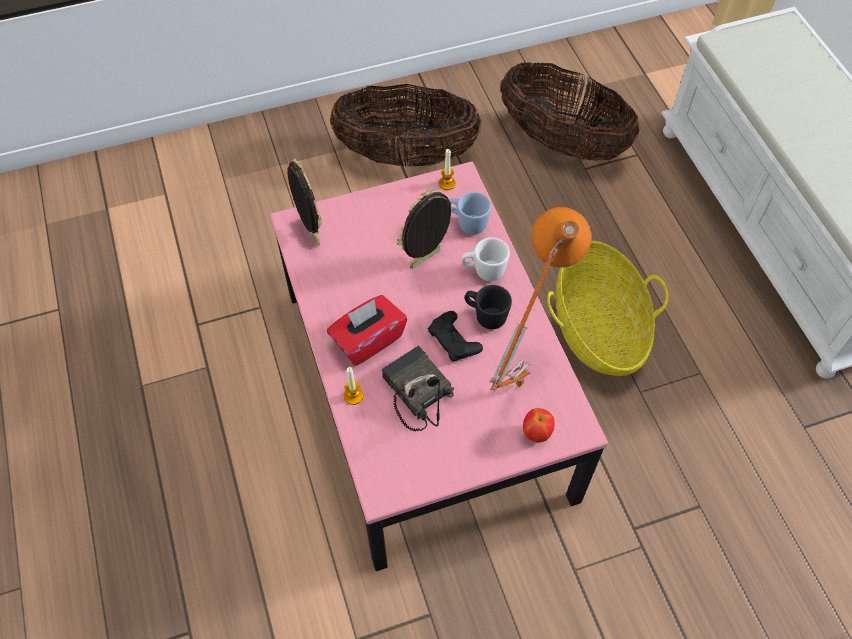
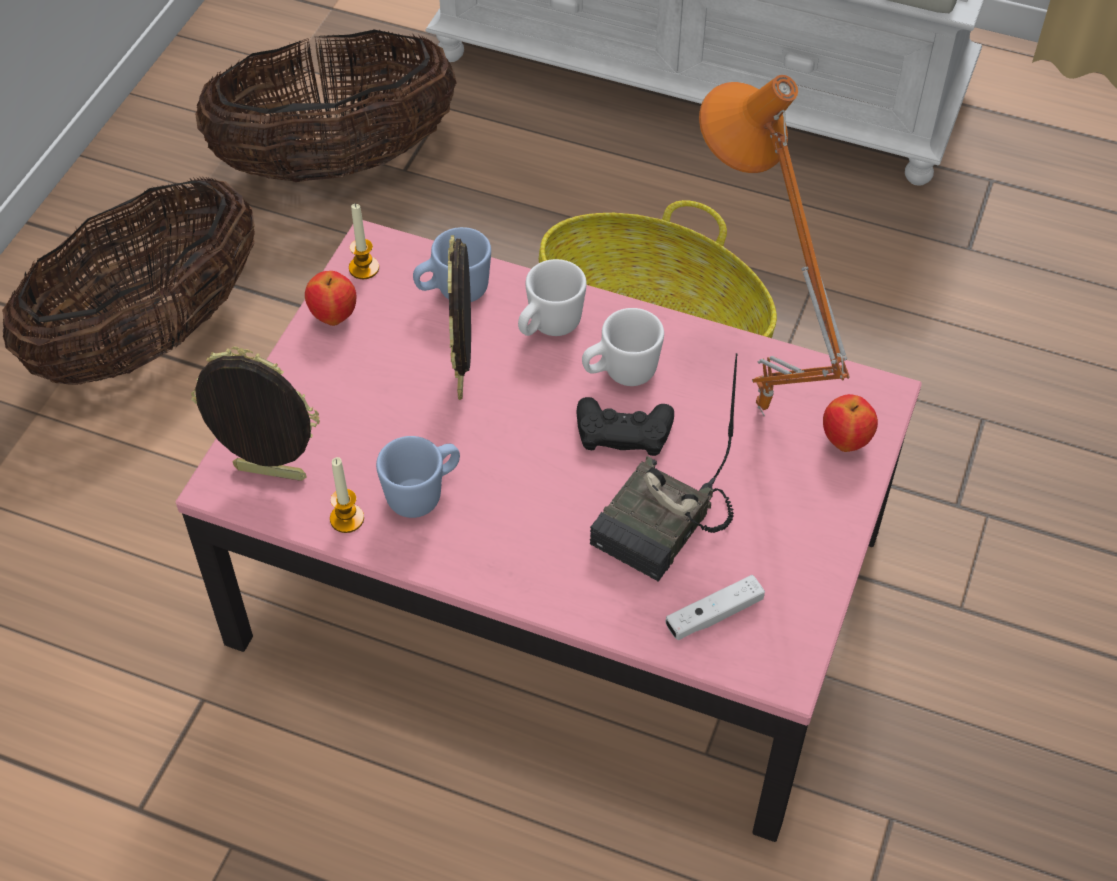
camera: 50 degrees left, 5 degrees down
(350, 291) = (423, 494): none -> blue mug
(353, 396) = (600, 604): candle -> candle (347, 519)
(368, 340) = (526, 527): red tissue box -> none
(387, 444) = (714, 615): none -> white game controller
(410, 193) = (334, 316): none -> apple
(415, 392) = (662, 529): radio -> radio turned 60 degrees counterclockwise
(485, 316) = (620, 373): black mug -> white mug

